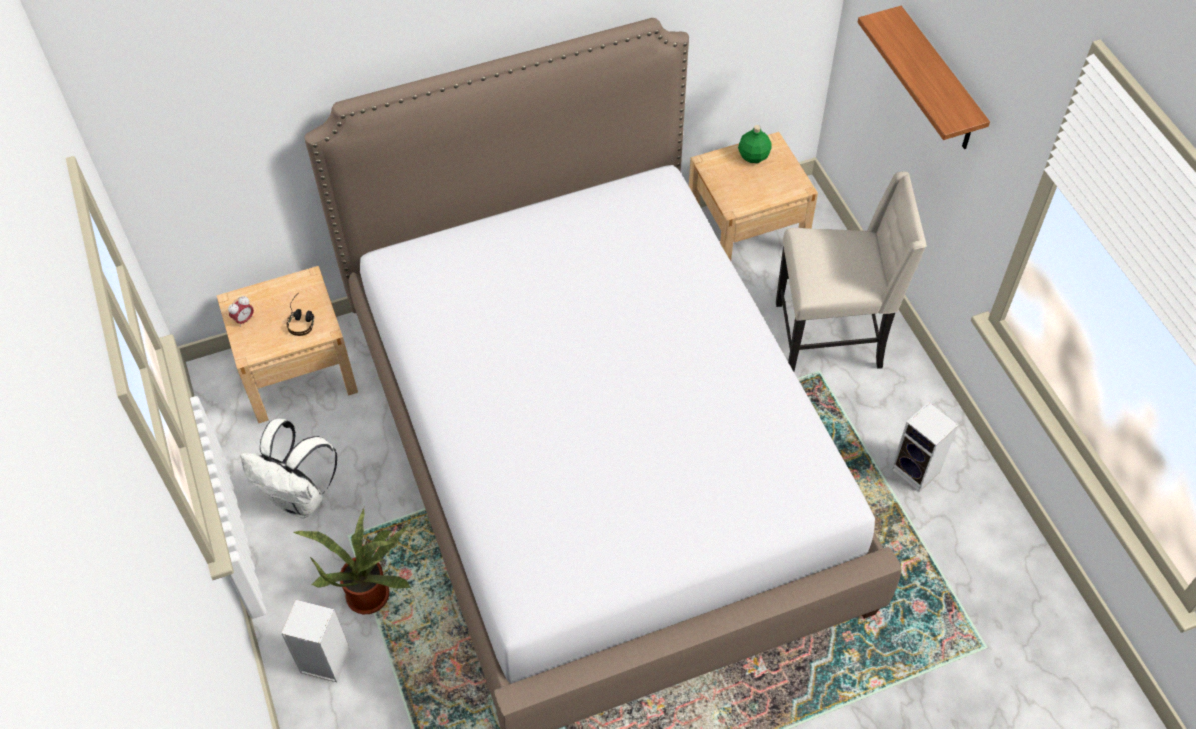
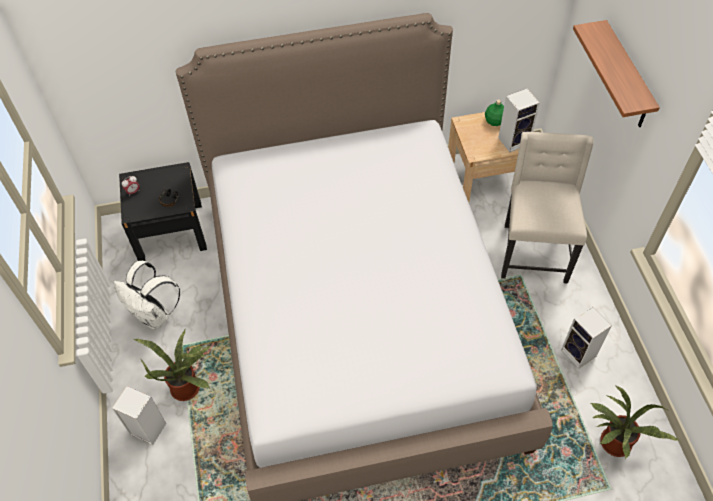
camera: 10 degrees right, 0 degrees up
(297, 372) = (170, 231): beige nightstand -> black nightstand
(785, 181) = (514, 140): none -> speaker
(831, 337) = (533, 252): beige chair -> beige chair turned 90 degrees counterclockwise
(981, 589) = (613, 445): none -> potted plant

